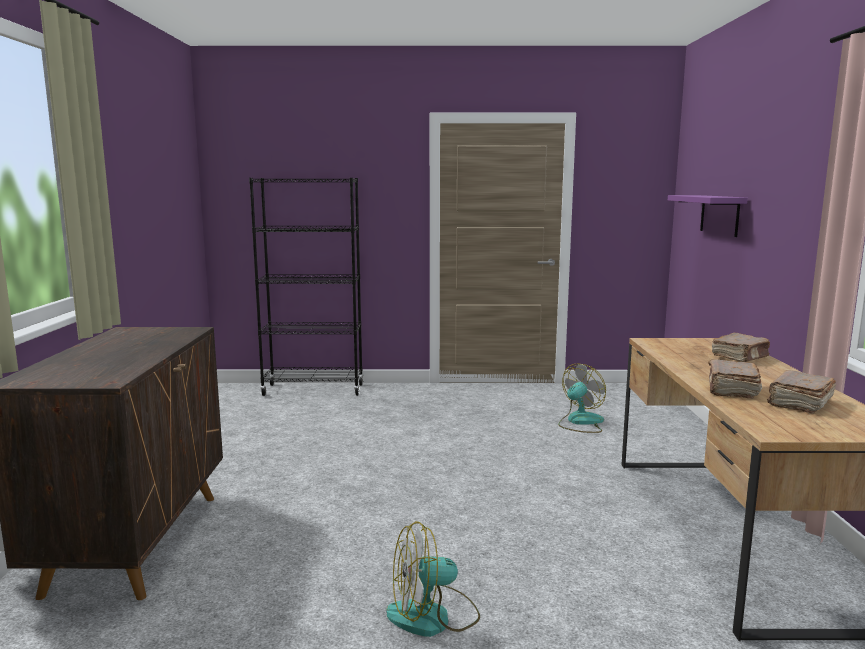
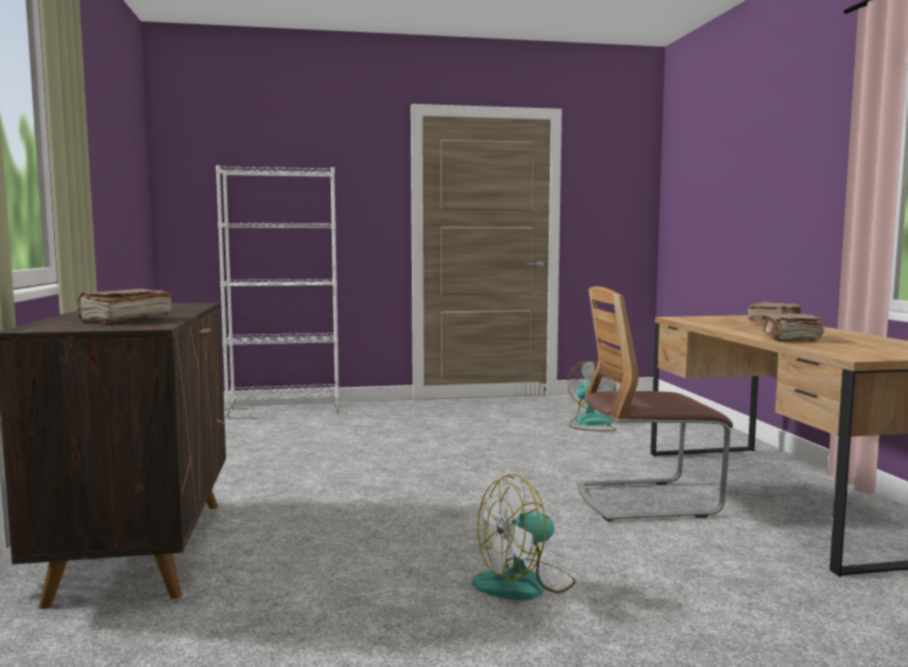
camera: 10 degrees left, 5 degrees down
(313, 390) = (284, 410): black bookcase -> white bookcase
(590, 524) = (646, 500): none -> chair
(719, 215) = (718, 204): purple shelf -> none
(799, 403) = (860, 343): brown book -> brown book (125, 320)

